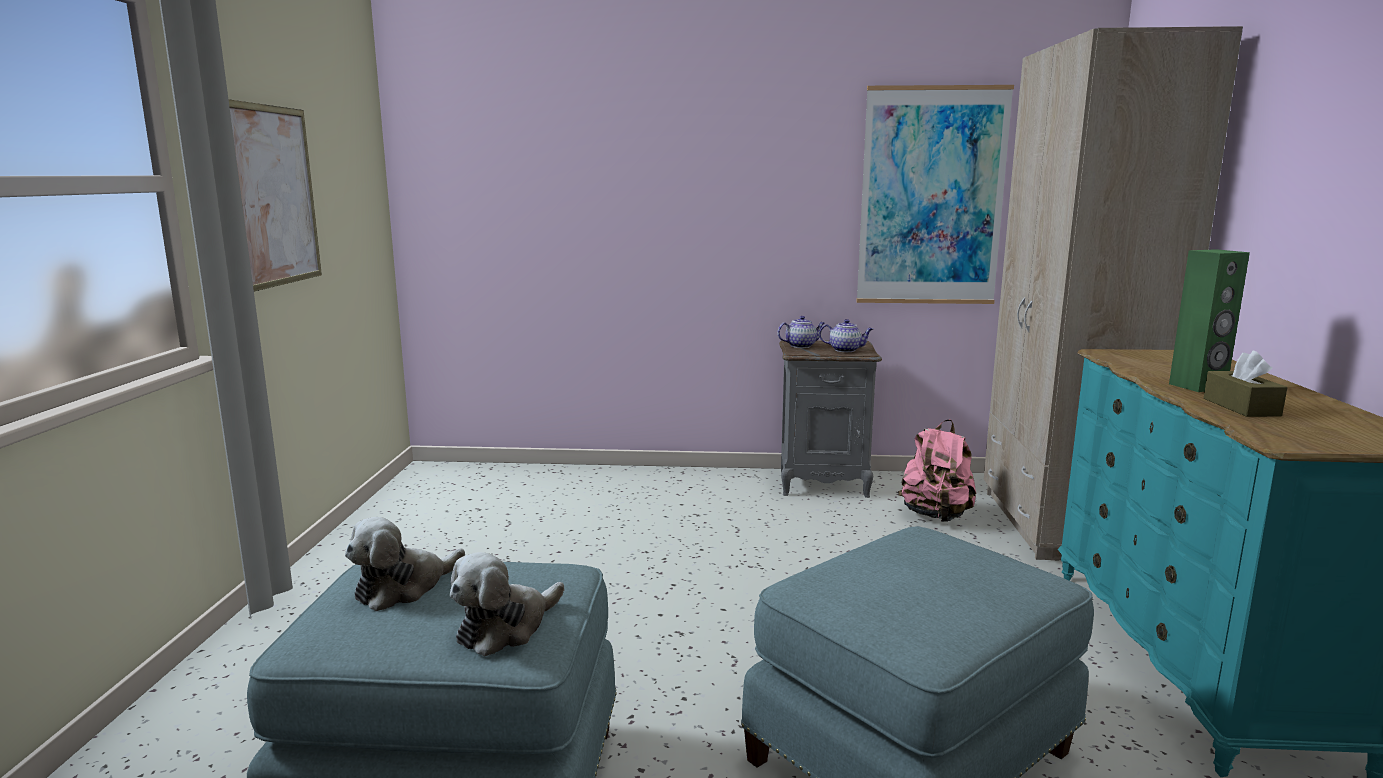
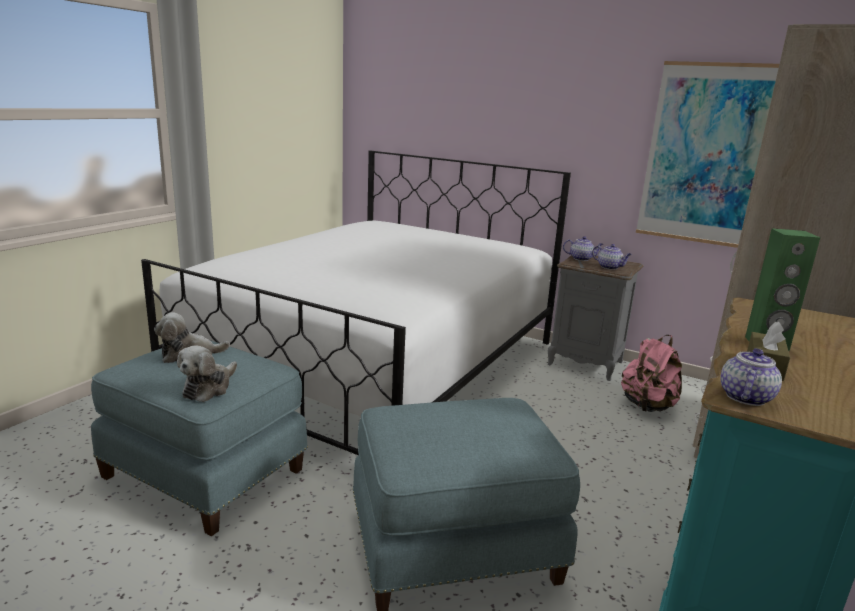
camera: 25 degrees right, 5 degrees up
(273, 196) = (242, 121): picture -> none
(506, 628) = (209, 388): plush toy -> plush toy turned 45 degrees counterclockwise
(570, 550) = (378, 365): none -> white bed
(1289, 438) = (745, 396): none -> teapot

